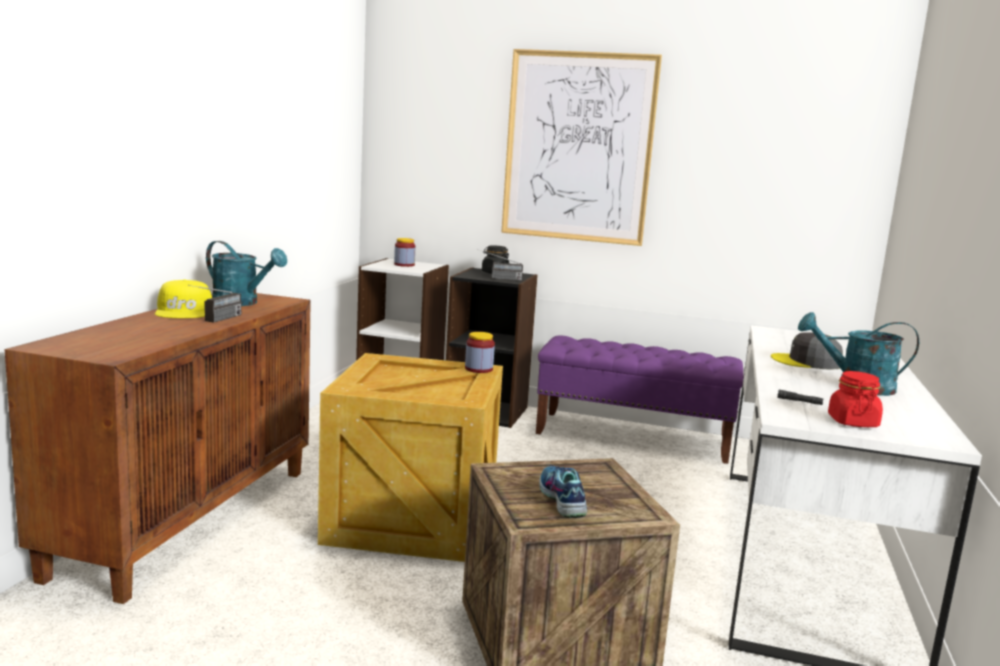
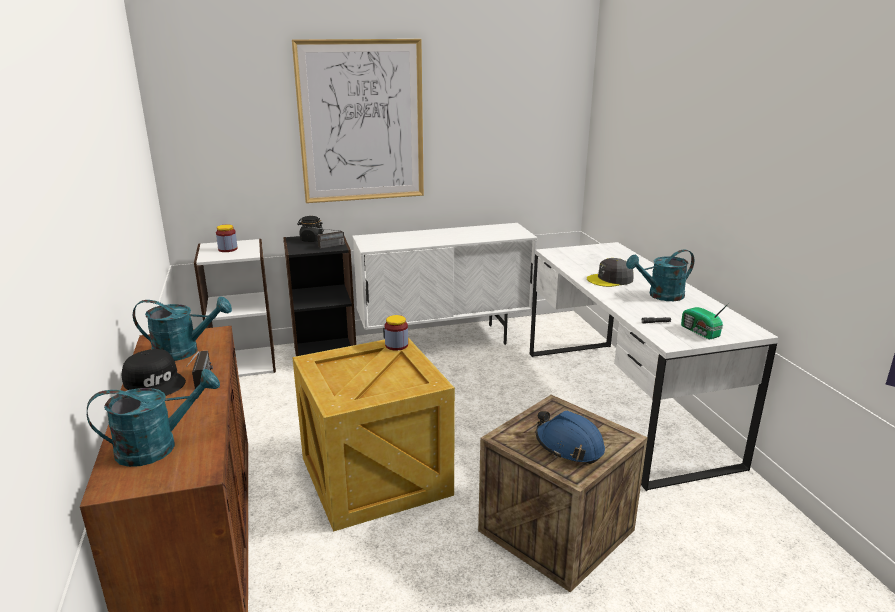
camera: 30 degrees left, 10 degrees up
(113, 338) = (158, 447): none -> turquoise watering can
(185, 311) = (155, 382): yellow cap -> black cap
(561, 499) = (569, 446): shoe -> blue hard hat
(633, 437) = (445, 341): purple bench -> white cabinet
(852, 422) = (700, 332): red jar -> radio

